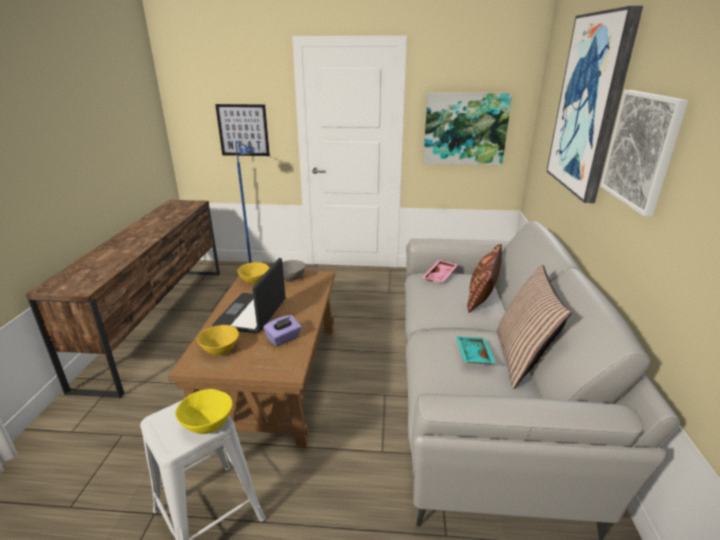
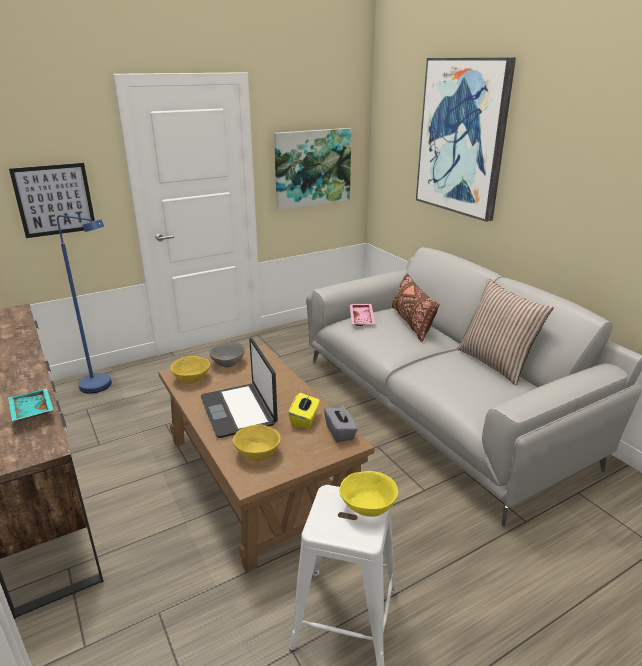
camera: 35 degrees left, 0 degrees up
(283, 339) = (304, 419): purple tissue box -> yellow tissue box
(294, 360) = (340, 432): none -> grey tissue box
(472, 355) = (465, 372): turquoise tray -> turquoise tray (31, 412)
(641, 150) = (543, 172): picture -> none

